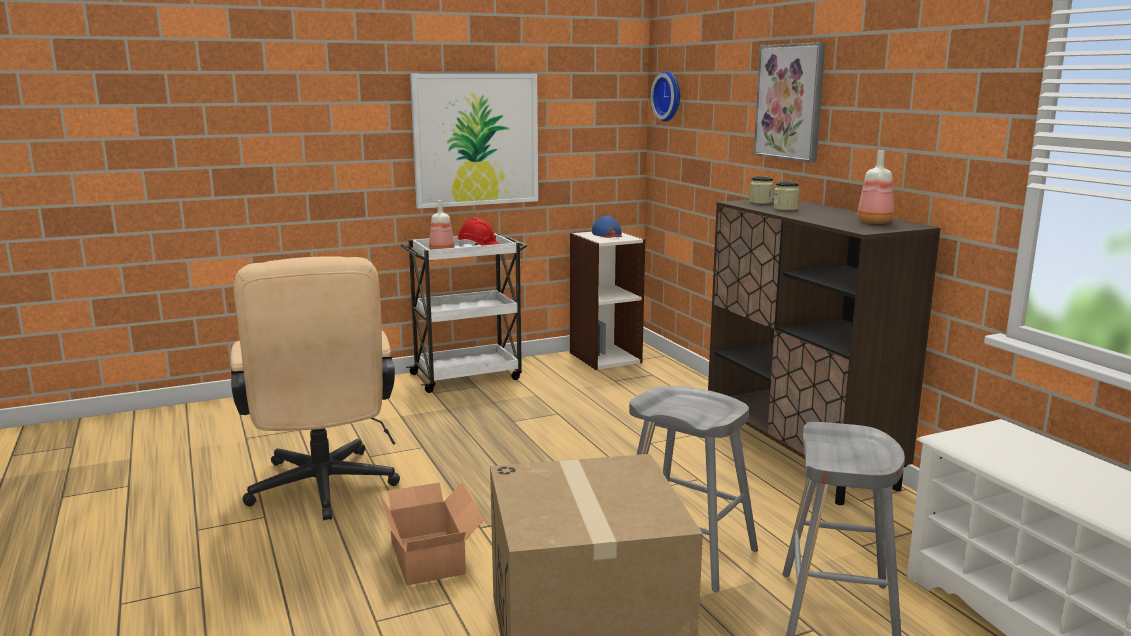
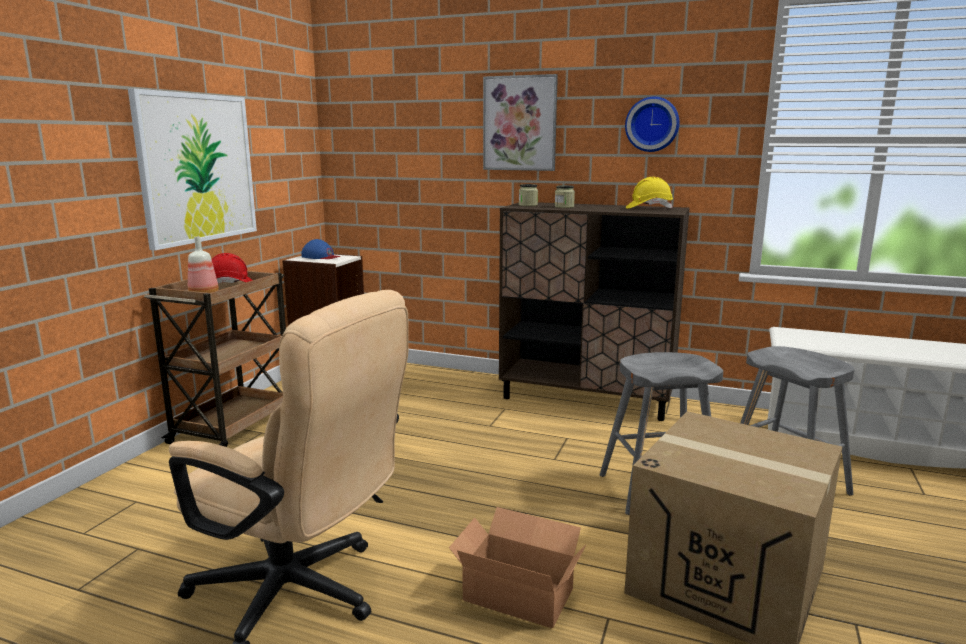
camera: 45 degrees left, 0 degrees up
(468, 376) = (234, 426): white cart -> brown cart
(669, 96) = (354, 124): wall clock -> wall clock (652, 124)
(874, 222) = (648, 208): bottle -> yellow hard hat

